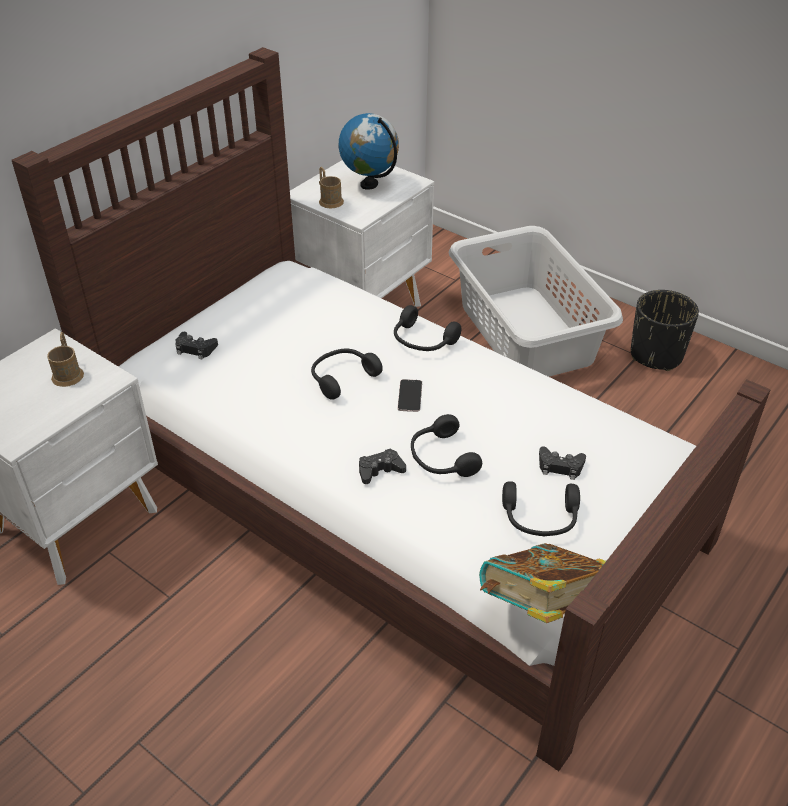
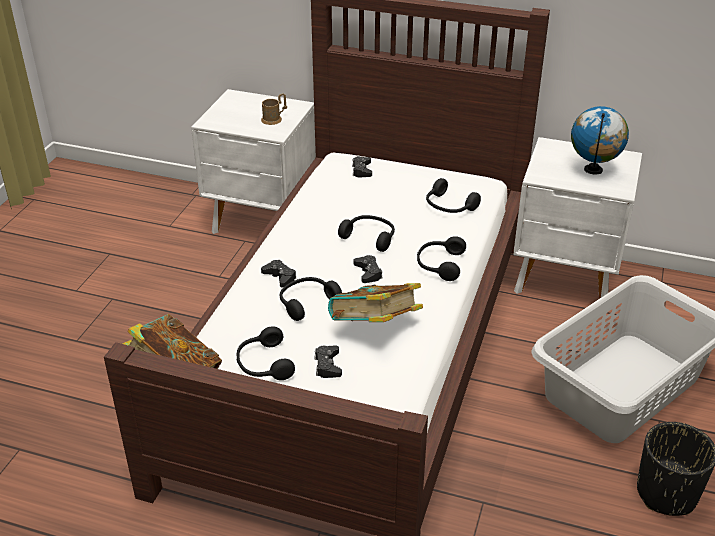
camera: 70 degrees right, 5 degrees down
(320, 305) = (448, 207): none -> black headphones
(329, 200) = (550, 158): brown mug -> none
(410, 396) = (368, 273): phone -> black game controller
(511, 416) = (375, 328): none -> book

